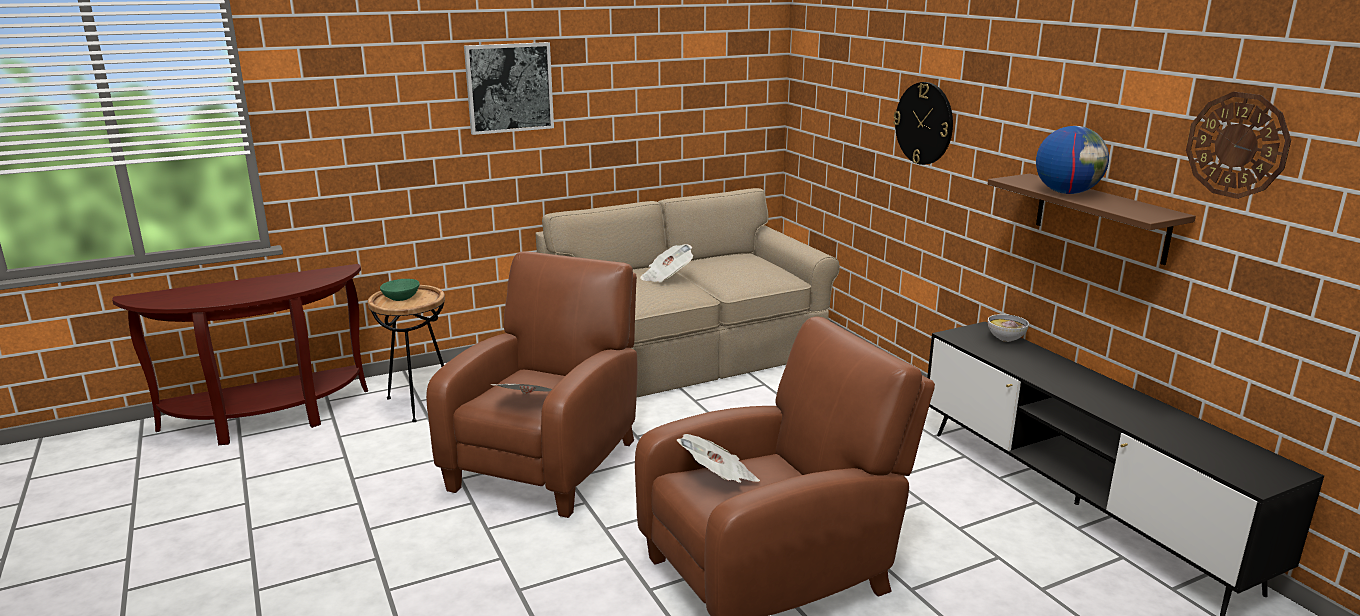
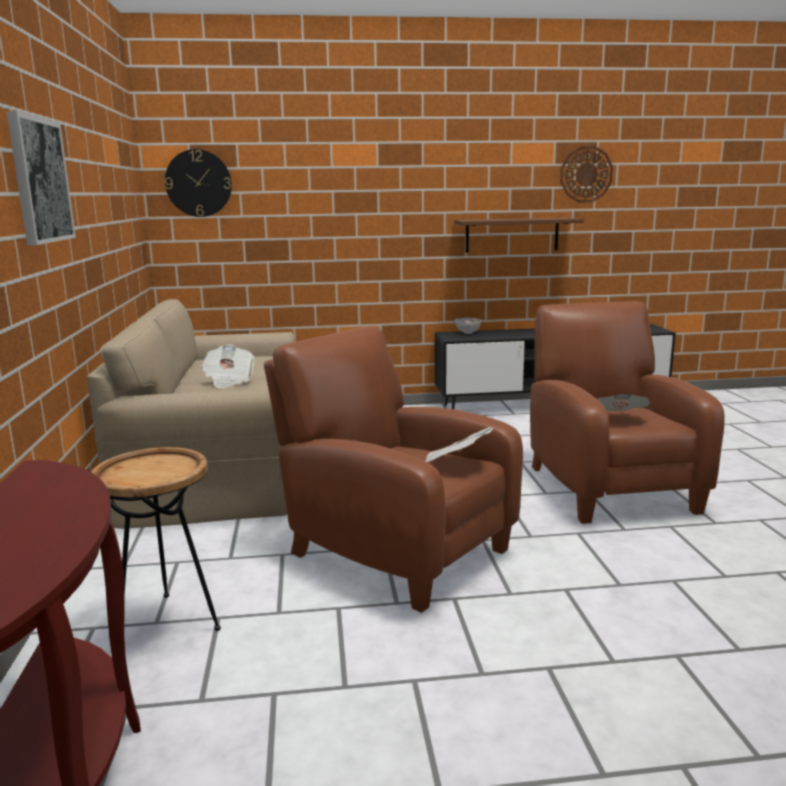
camera: 70 degrees left, 5 degrees down
(401, 298) = (140, 472): green bowl -> none
(924, 123) = (346, 204): wall clock -> wall clock (198, 183)
(1066, 193) = (510, 219): globe -> none

